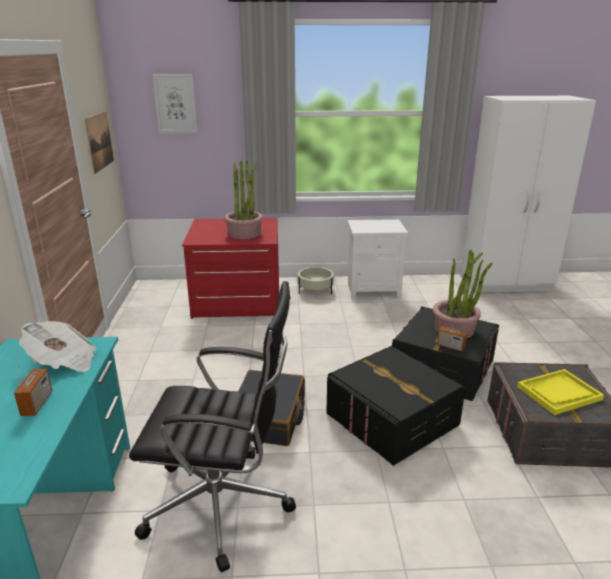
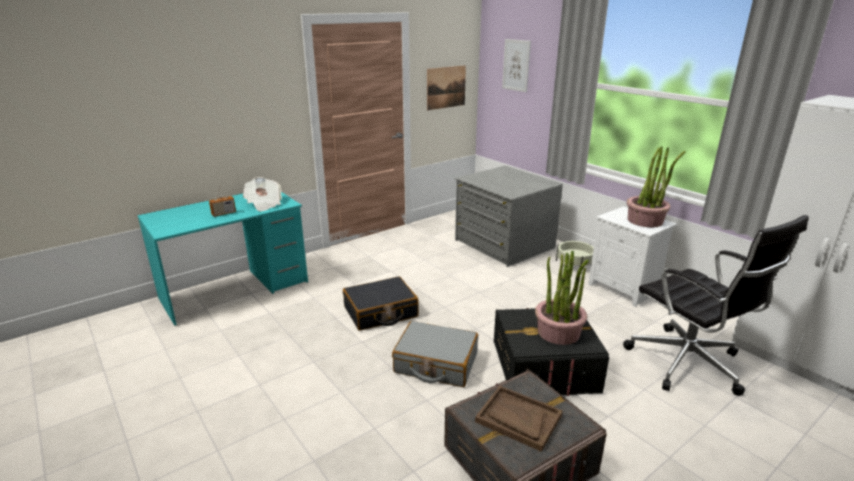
camera: 55 degrees right, 0 degrees up
(222, 505) = (288, 330): black office chair -> black office chair (688, 364)
(237, 301) = (503, 244): red dresser -> grey dresser
(244, 233) = (508, 185): potted plant -> potted plant (645, 220)
(392, 419) = (435, 363): black storage box -> grey suitcase
(450, 346) = (523, 338): radio -> none
(559, 393) = (518, 418): yellow tray -> brown tray

